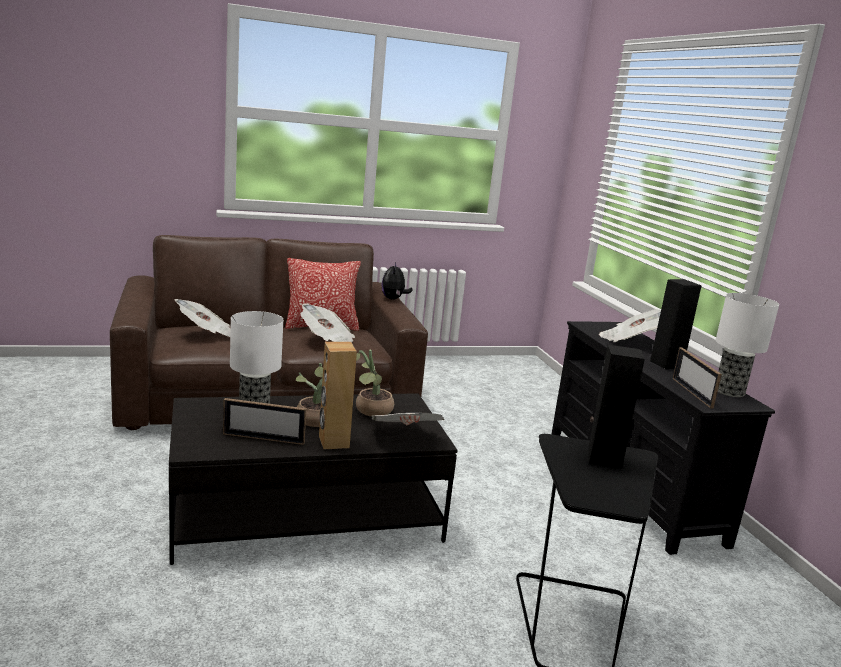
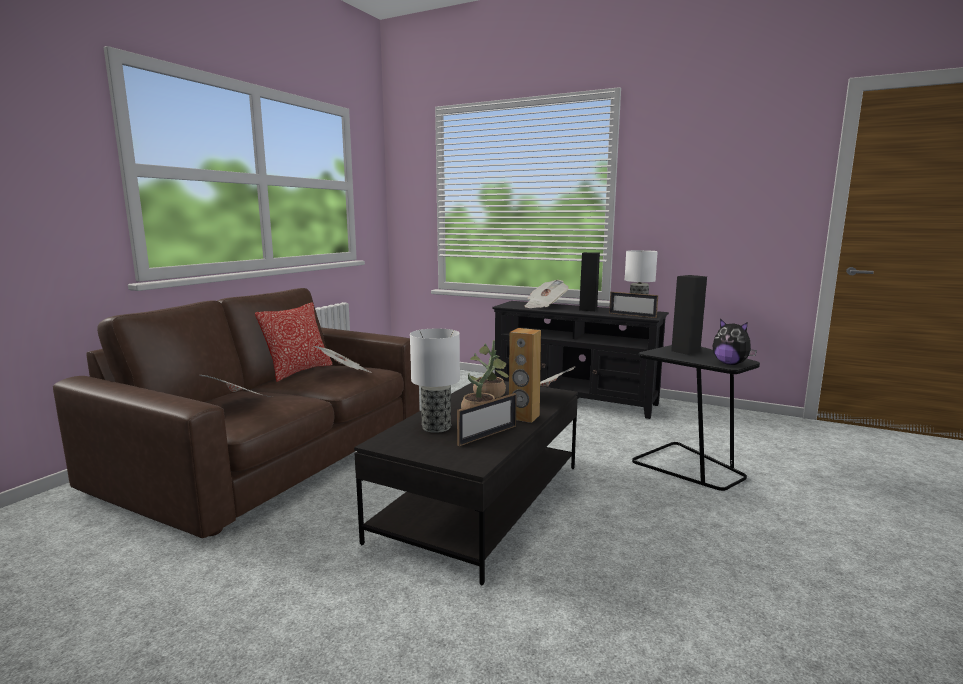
camera: 45 degrees left, 5 degrees down
(393, 299) = (345, 330): plush toy -> plush toy (730, 364)

